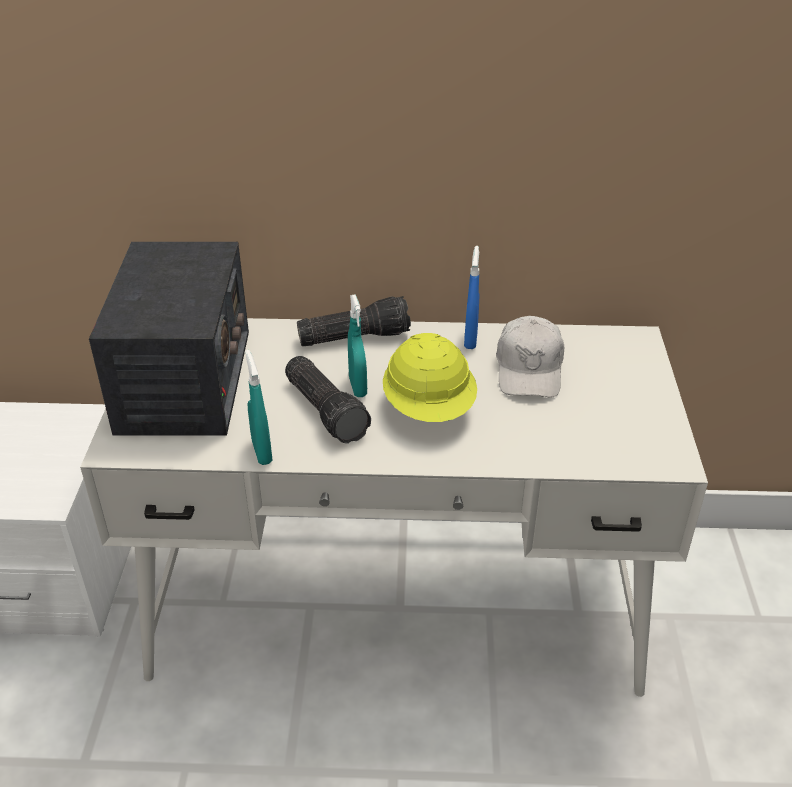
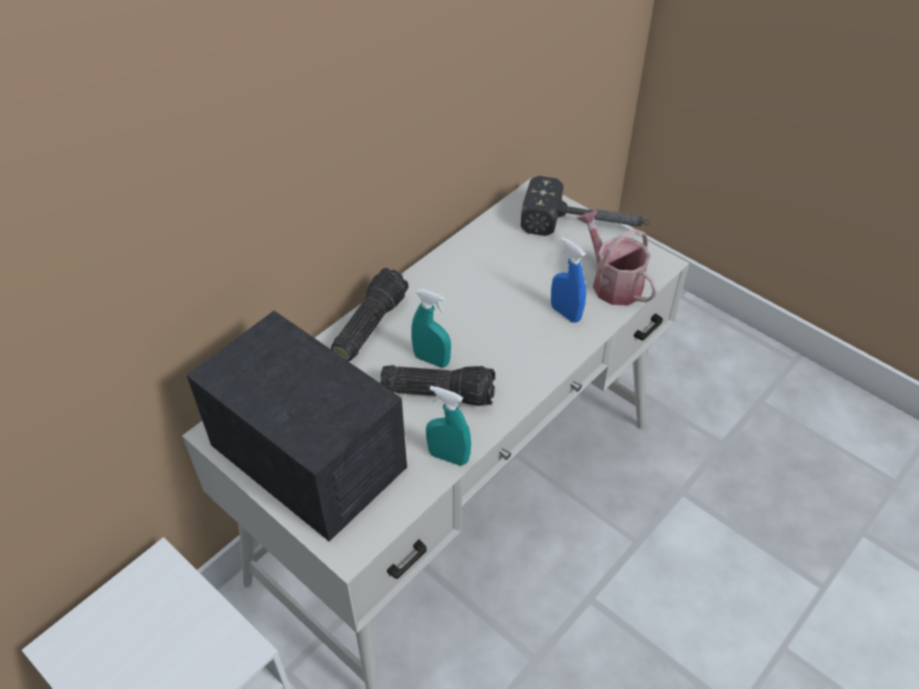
camera: 50 degrees left, 10 degrees up
(429, 408) = (496, 337): yellow hard hat -> none
(470, 339) = (444, 269): blue spray bottle -> blue spray bottle (565, 313)
(529, 369) = (508, 263): white cap -> none
(599, 443) = (612, 282): none -> watering can
(648, 388) = (585, 225): none -> hammer

